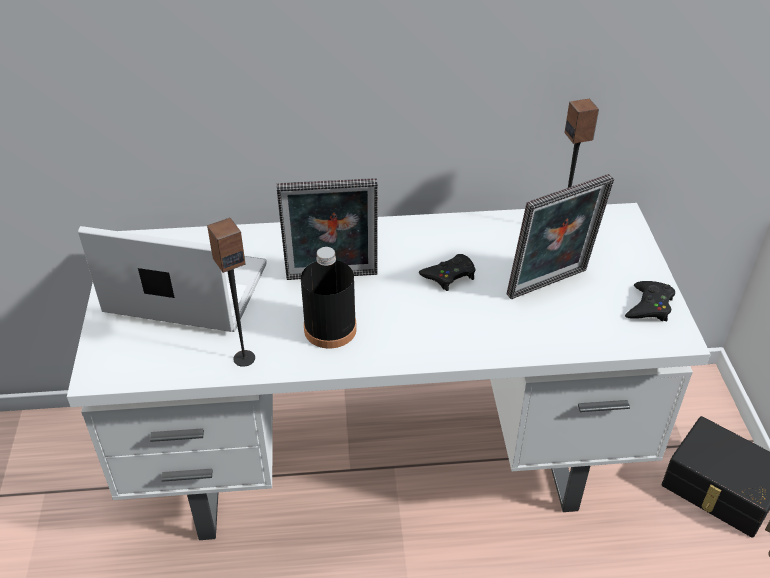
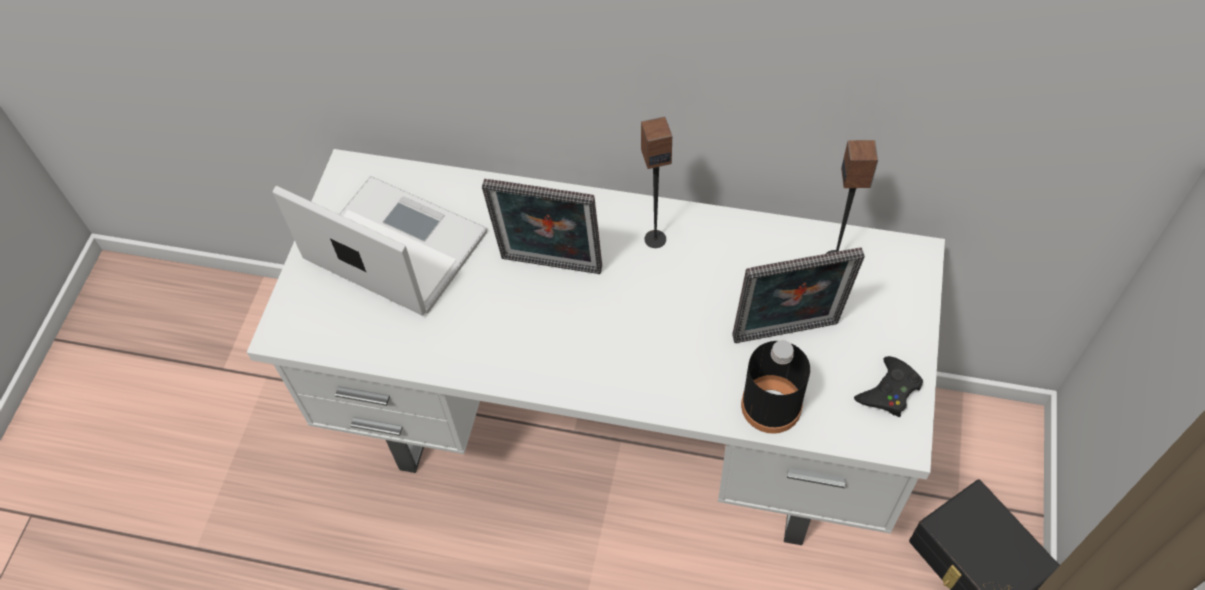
camera: 20 degrees right, 15 degrees up
(244, 358) = (427, 349): speaker -> speaker (655, 238)
(330, 329) = (525, 334): black bottle -> black bottle (771, 406)
(449, 275) = (679, 294): black game controller -> none

